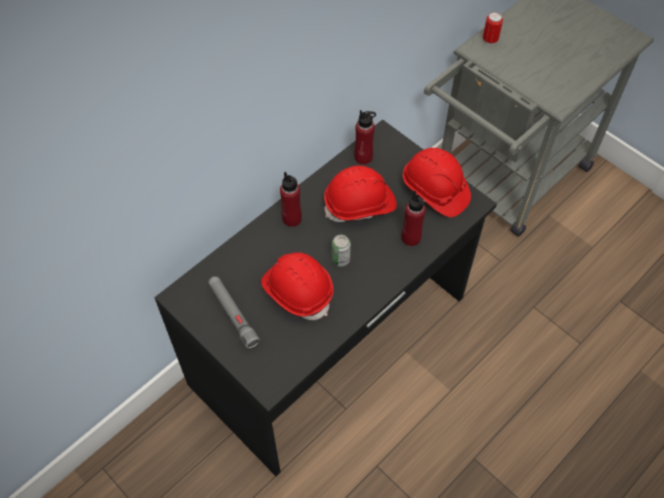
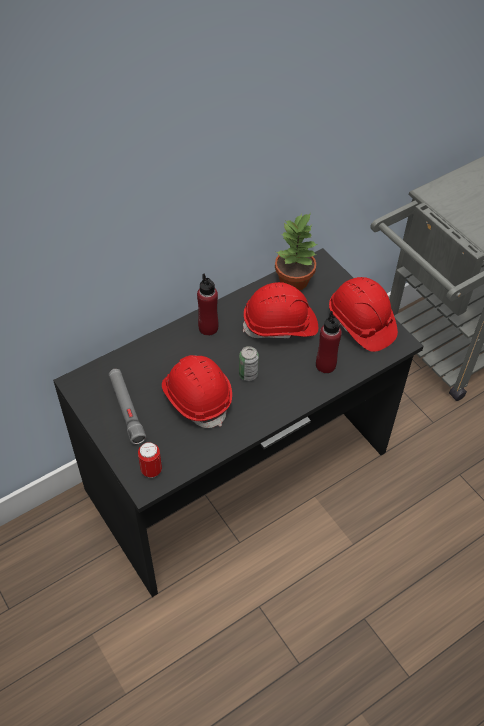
camera: 10 degrees right, 5 degrees down
(363, 157) = (295, 281): red bottle -> potted plant
(490, 40) = (448, 186): can -> can (151, 470)

